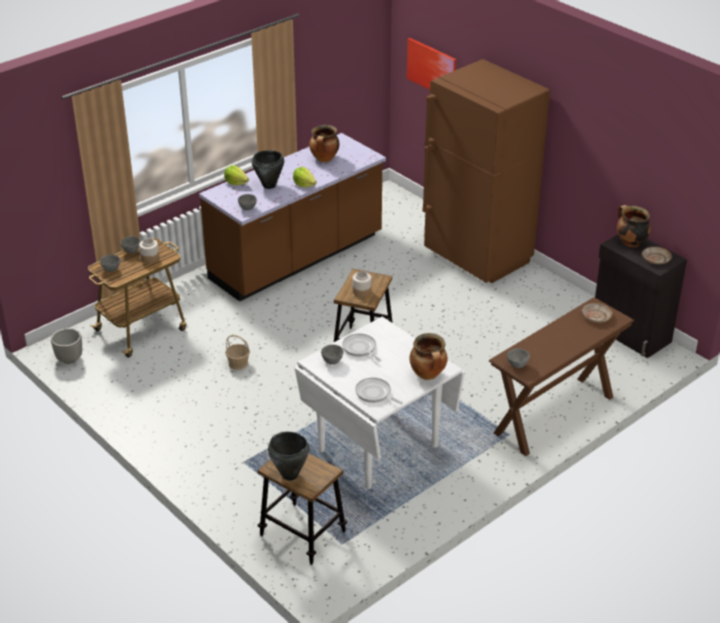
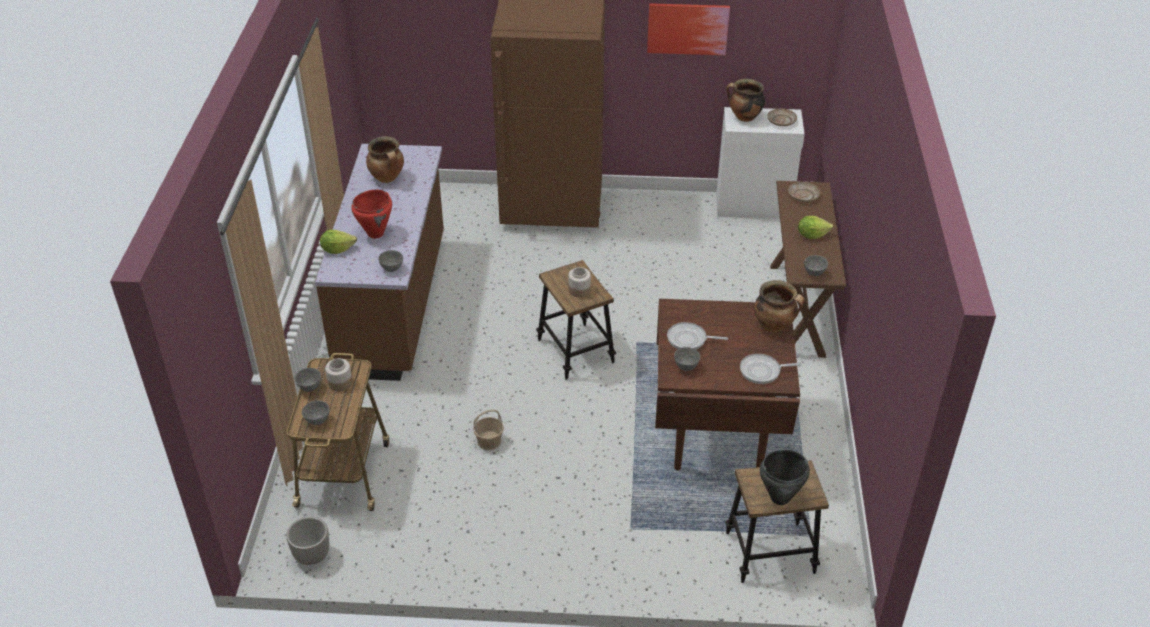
camera: 45 degrees left, 5 degrees up
(269, 186) = (376, 234): black cooking pot -> red cooking pot
(304, 185) = (409, 214): lettuce -> lettuce (812, 235)
(379, 448) = (717, 431): white dining table -> brown dining table
(432, 68) = (421, 30): picture -> picture (687, 28)
(630, 334) = (754, 207): black cabinet -> white cabinet

